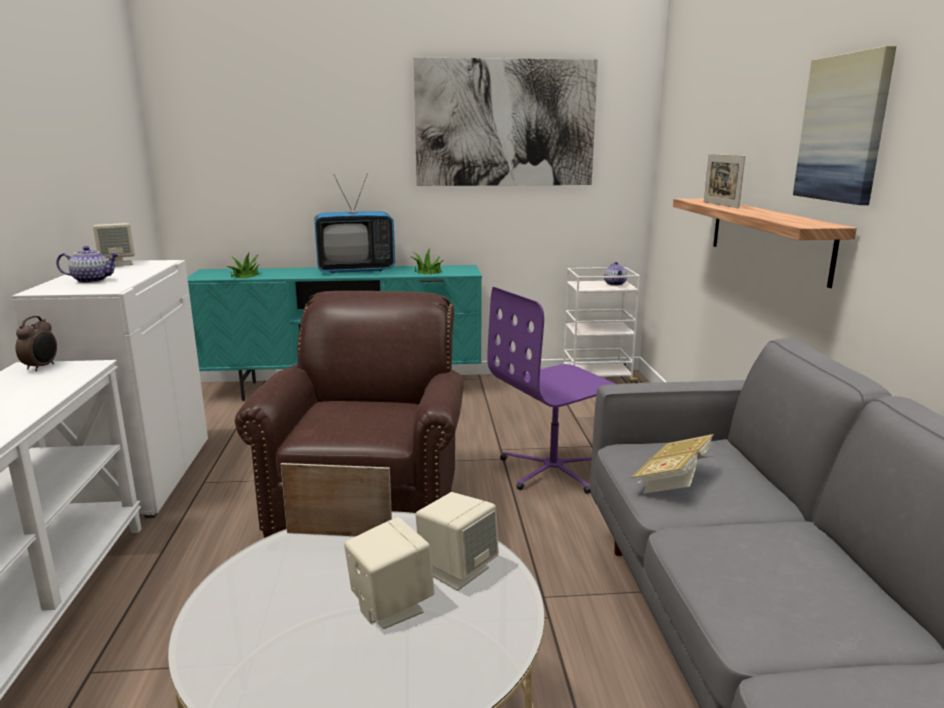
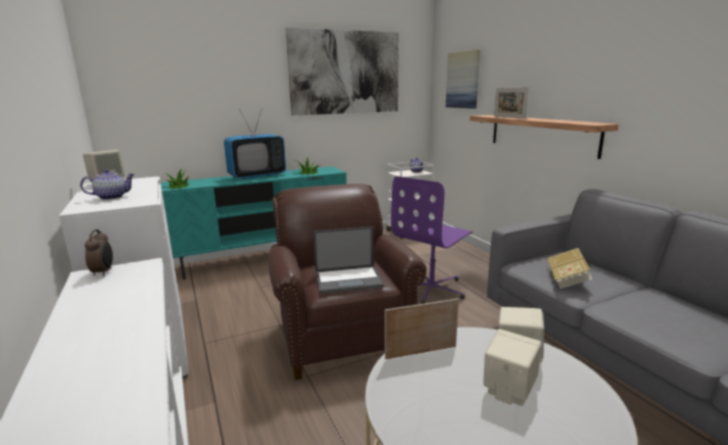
camera: 20 degrees left, 0 degrees up
(352, 426) = (349, 279): none -> laptop
(843, 128) = (602, 69): picture -> picture (463, 80)

